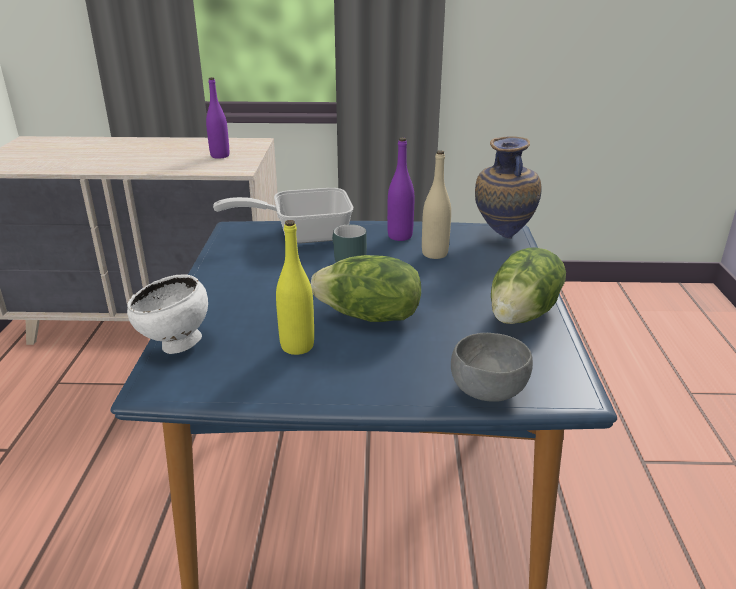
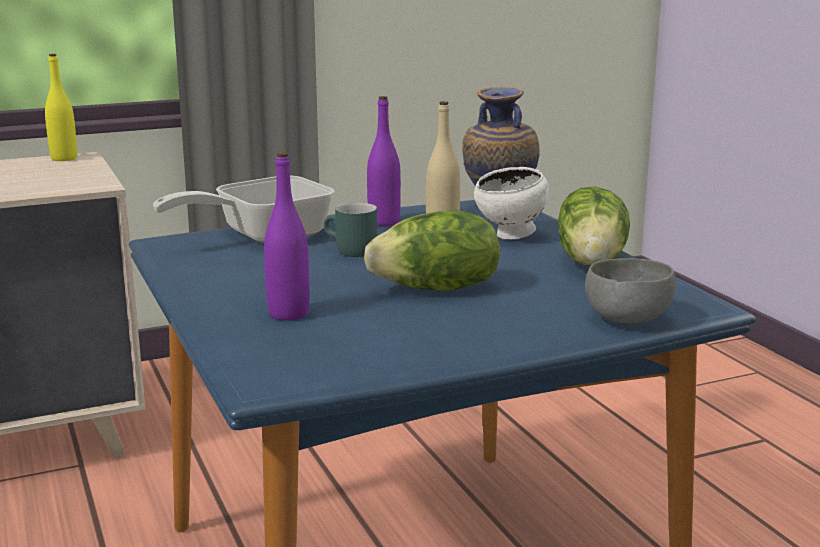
camera: 25 degrees left, 10 degrees down
(175, 346) = (241, 349): white bowl -> white bowl (511, 236)
(220, 156) = (46, 175): purple bottle -> purple bottle (288, 314)
(297, 346) = (388, 324): yellow bottle -> yellow bottle (64, 158)

